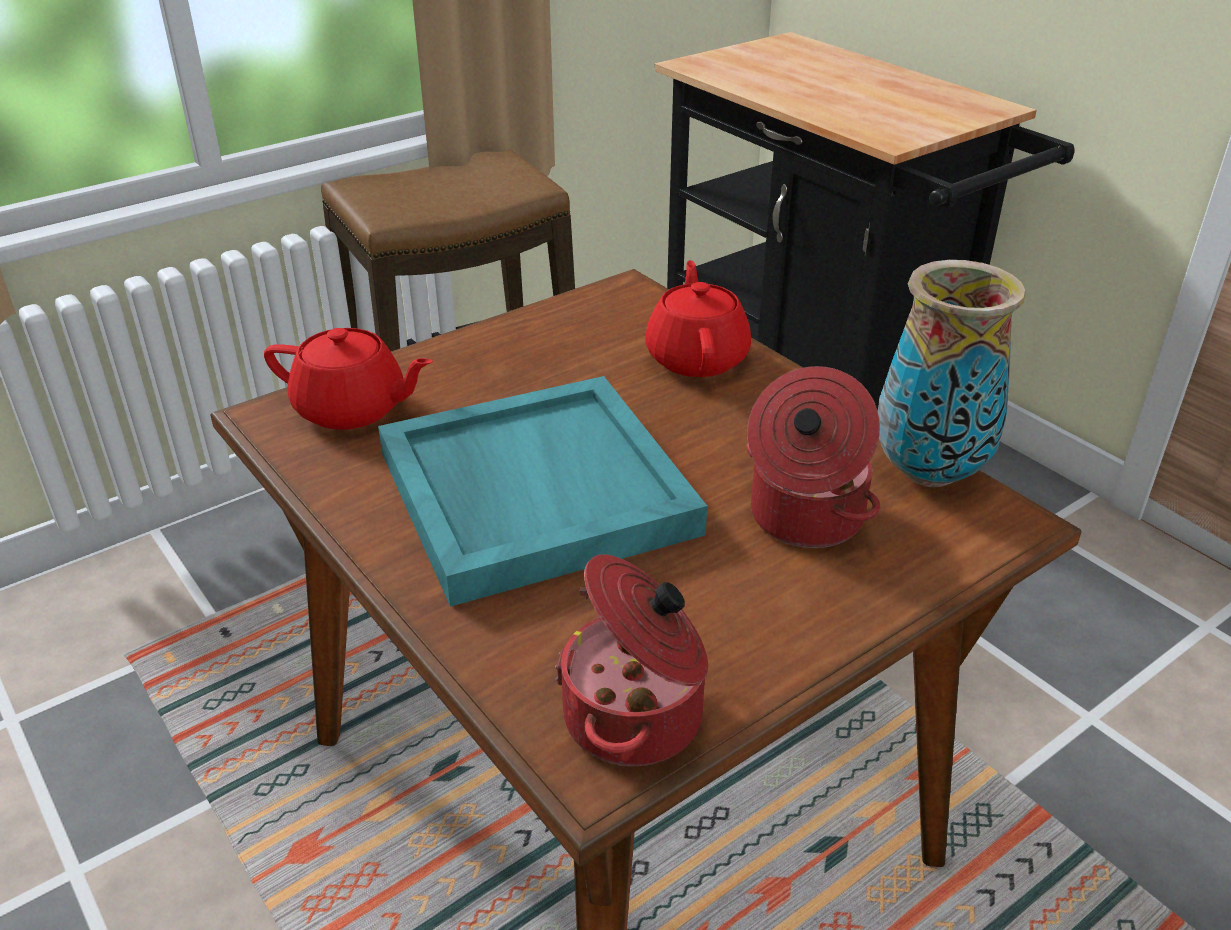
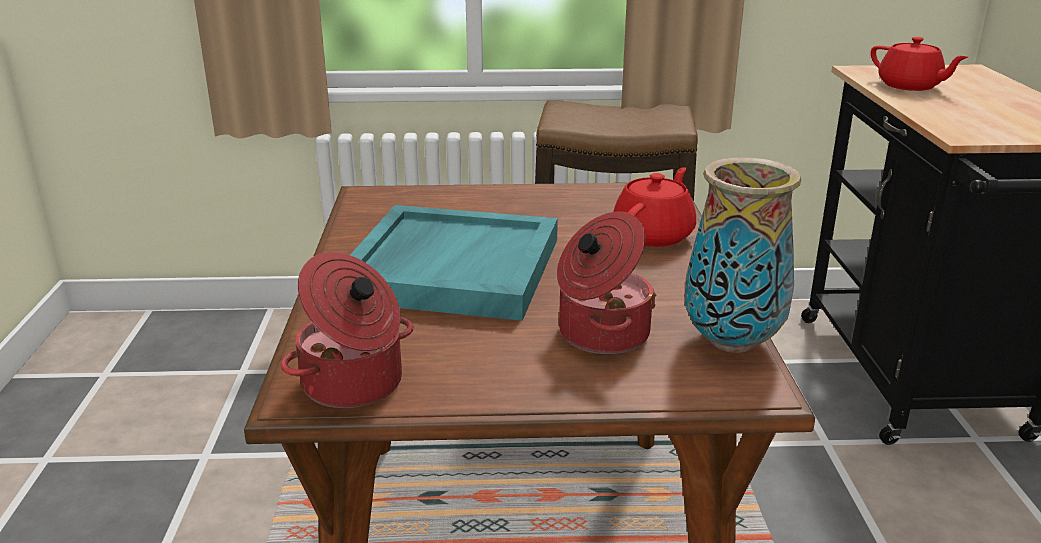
camera: 35 degrees right, 10 degrees down
(352, 409) = (410, 203): red teapot -> red teapot (910, 86)

